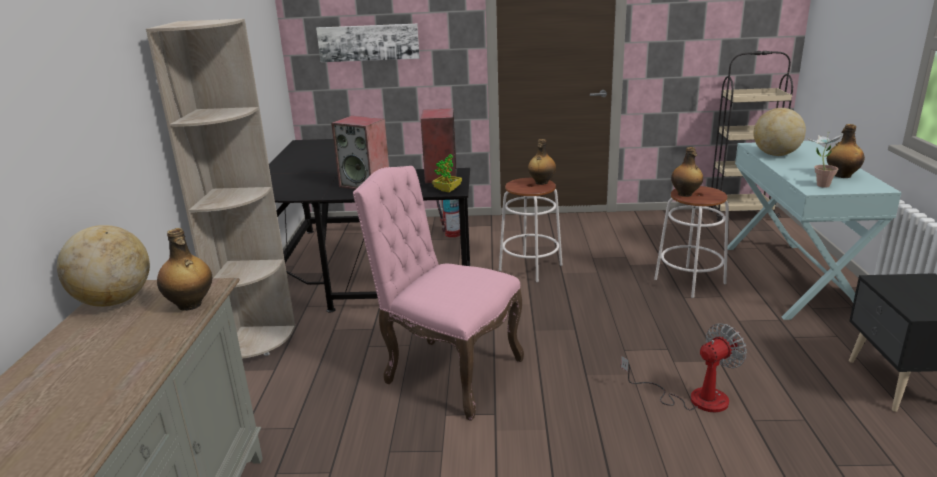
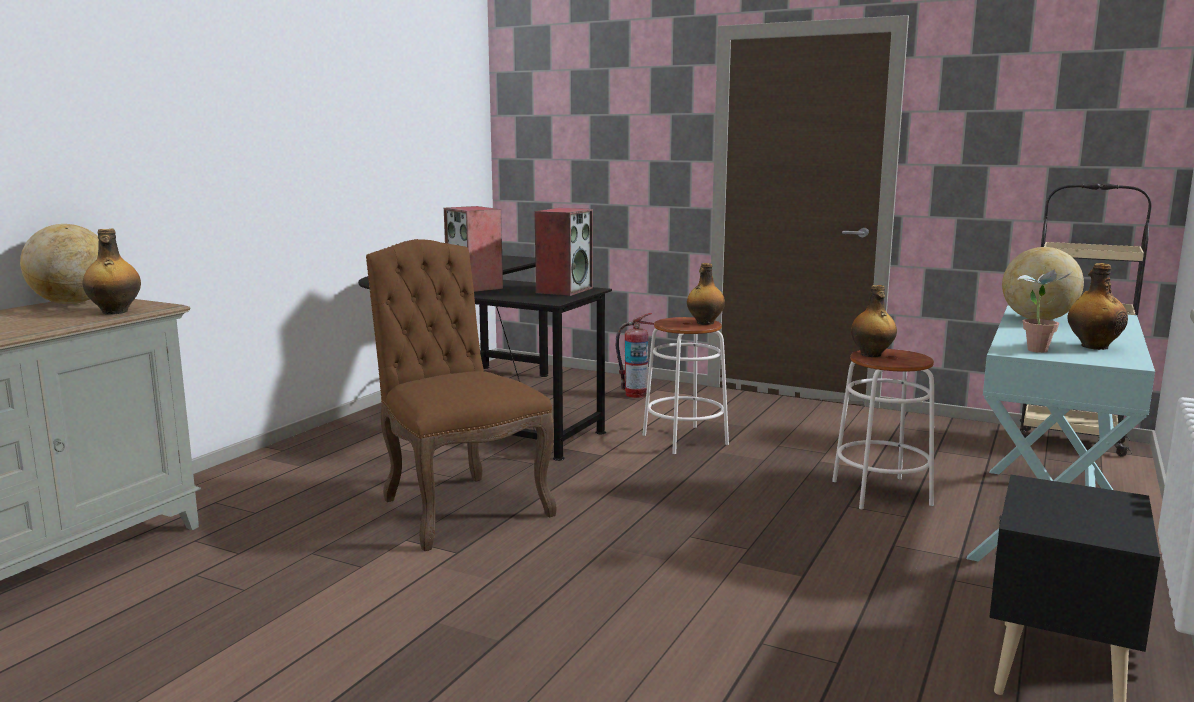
camera: 25 degrees right, 10 degrees down
(258, 348) = (309, 447): beige bookcase -> none
(368, 42) = (579, 147): picture -> none
(447, 190) = (547, 299): potted plant -> none
(449, 373) = (459, 508): pink chair -> brown chair
(694, 398) = (712, 601): fan -> none

